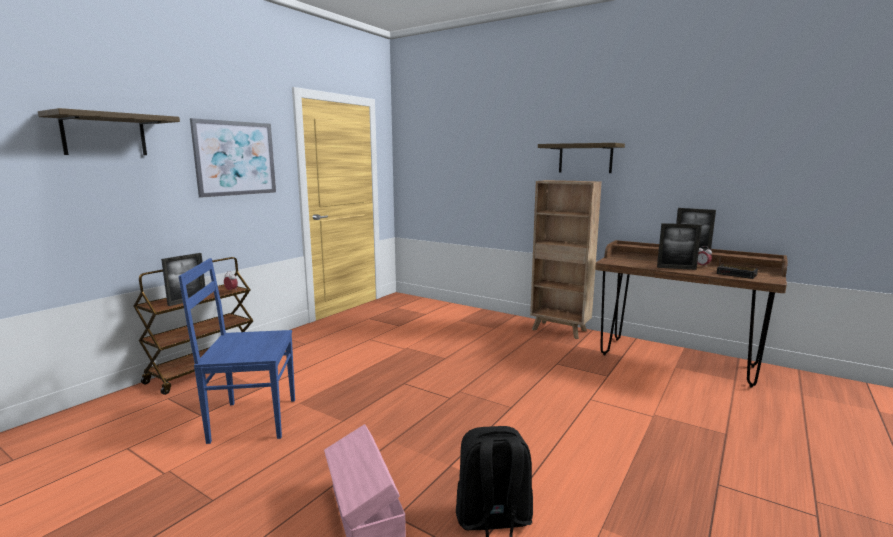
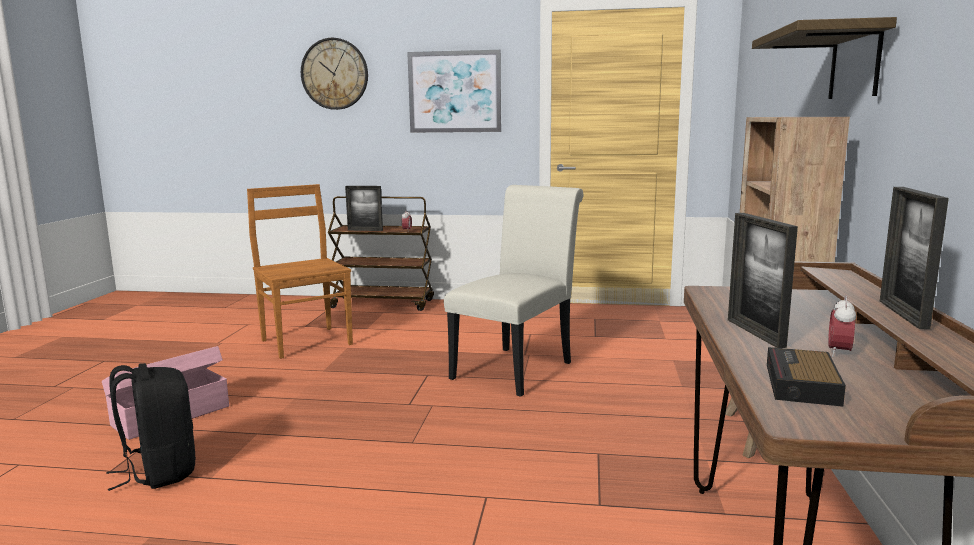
camera: 65 degrees right, 0 degrees up
(104, 135) = (334, 74): shelf -> wall clock
(251, 420) = (306, 341): blue chair -> brown chair
(425, 355) = (517, 368): none -> white chair

